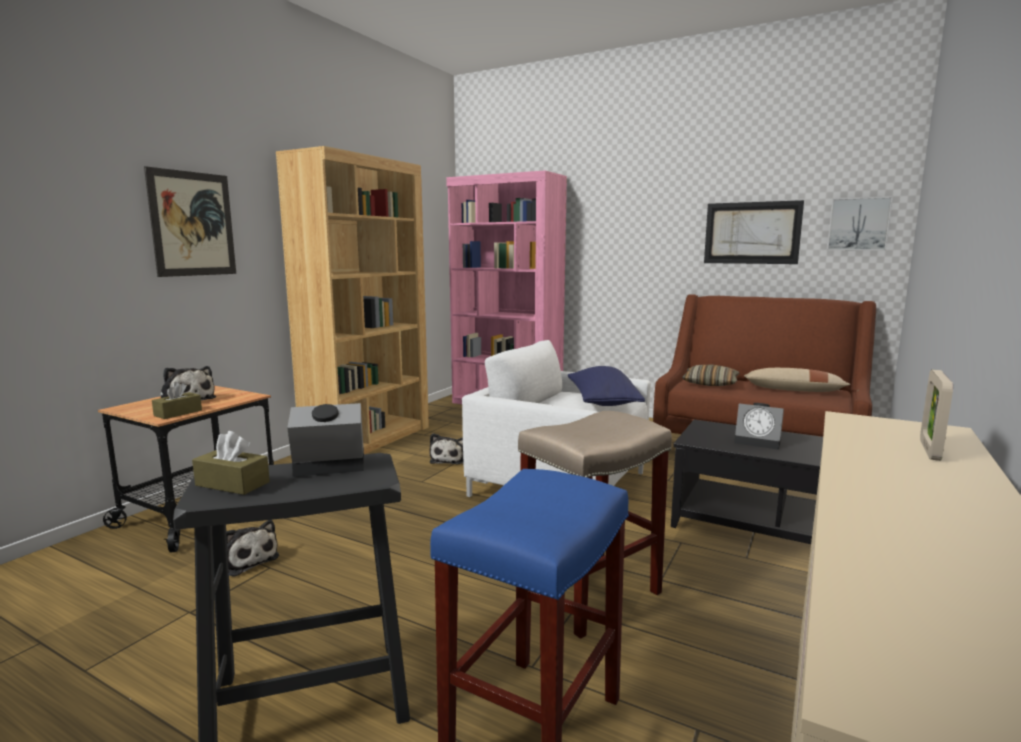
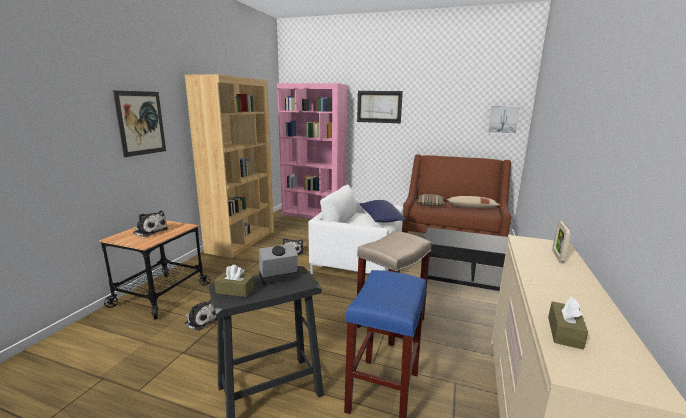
camera: 10 degrees left, 5 degrees up
(178, 413) = (151, 240): brown tissue box -> brown tissue box (564, 332)
(751, 233) = (449, 122): picture -> picture (379, 107)
(759, 442) = (463, 239): alarm clock -> none

